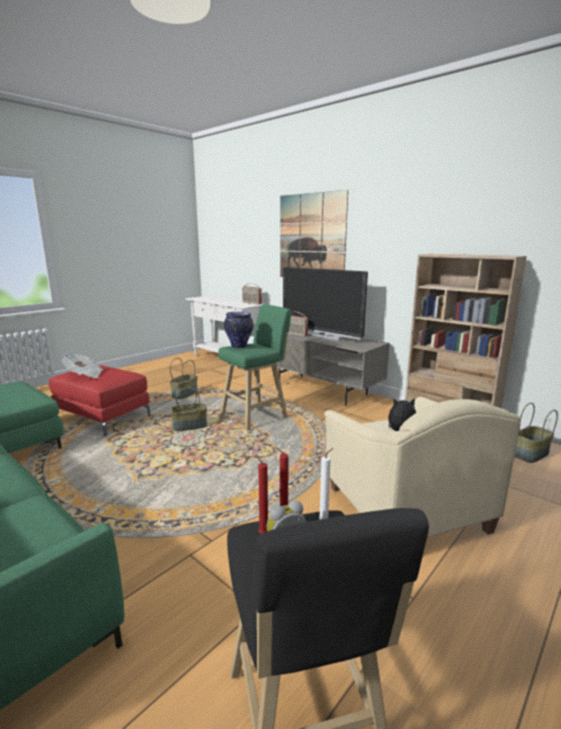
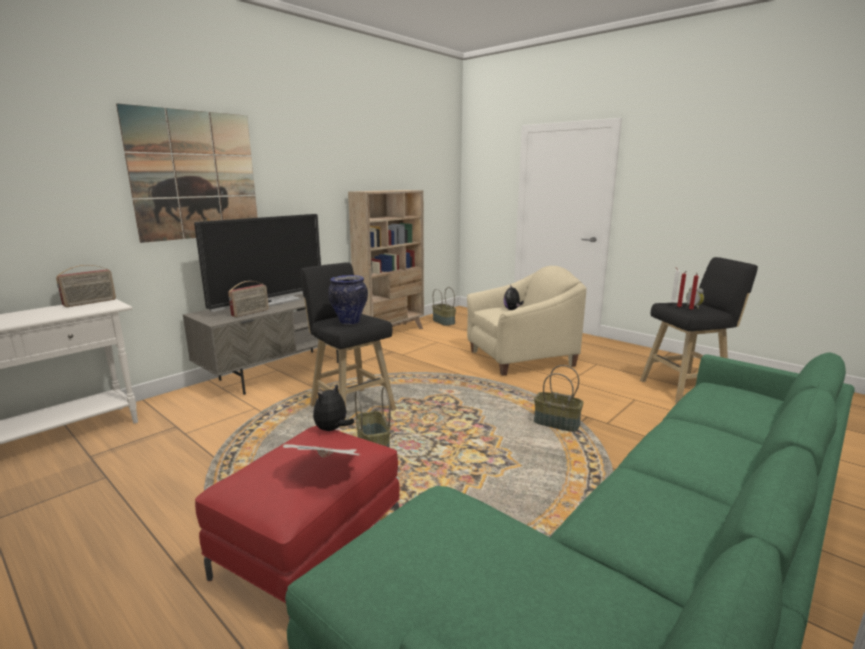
camera: 90 degrees left, 0 degrees up
(129, 376) = (332, 429): none -> plush toy
(184, 394) = (230, 469): basket -> basket (556, 424)
(256, 416) = (350, 406): green stool -> black stool

